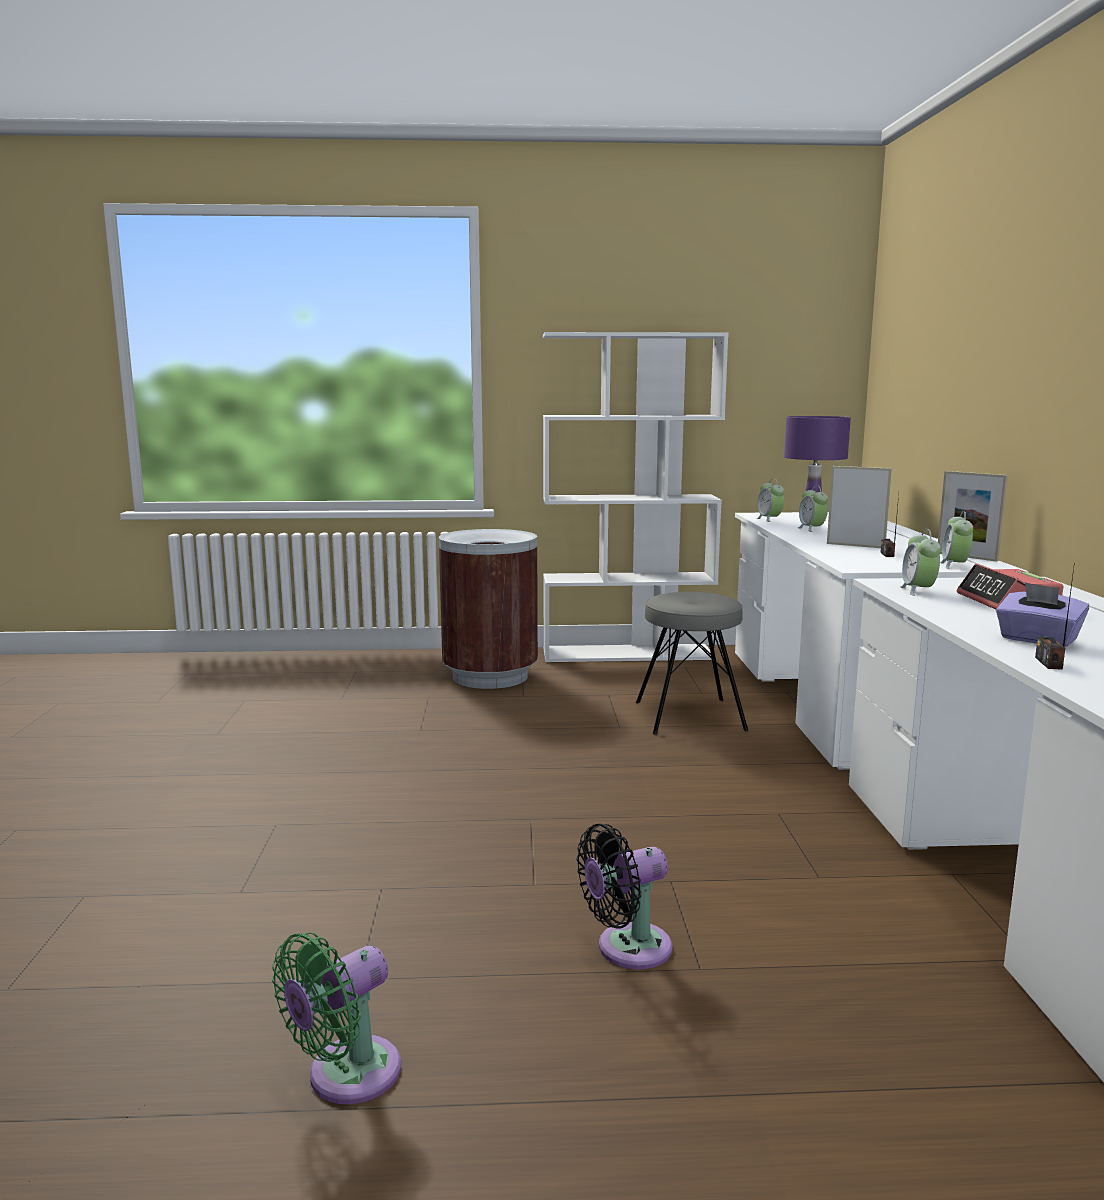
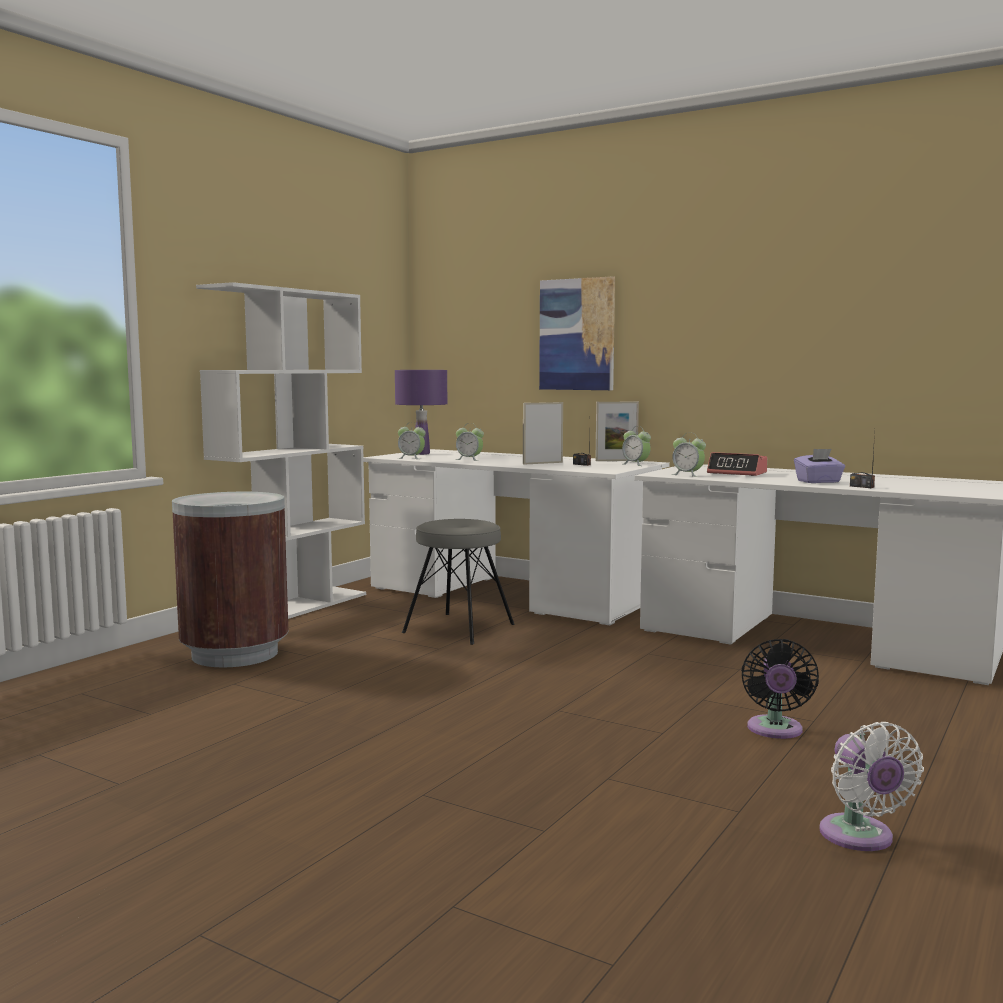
camera: 55 degrees left, 5 degrees down
(346, 1076) = (860, 838): green fan -> white fan
(977, 374) = (577, 334): none -> picture

